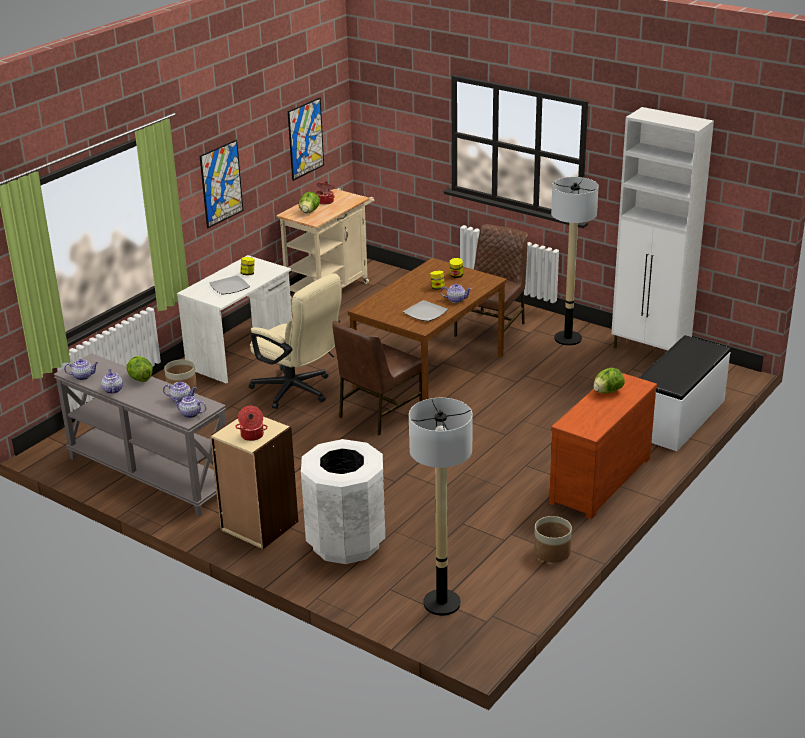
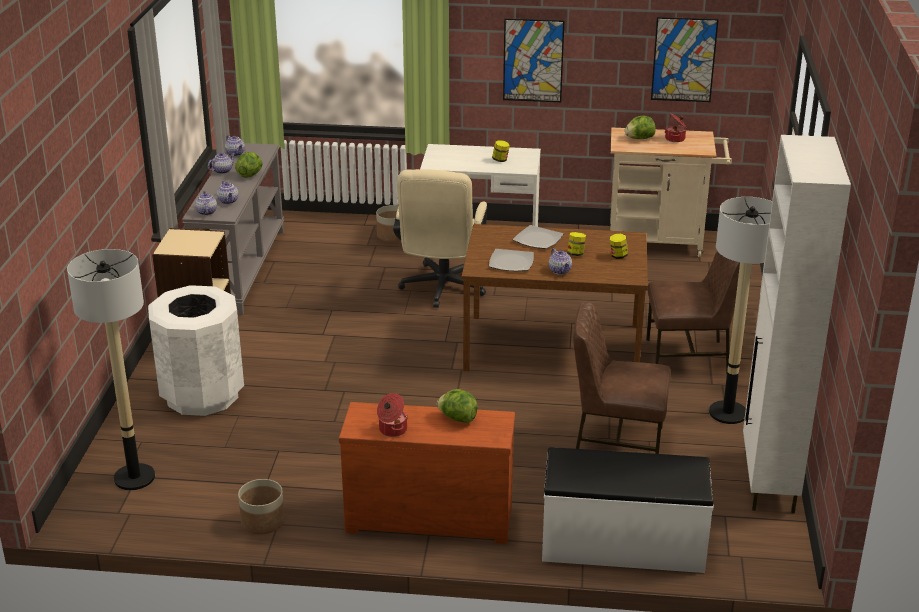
camera: 60 degrees right, 0 degrees up
(230, 287) = (465, 160): plate -> plate (538, 239)
(252, 435) = (180, 245): cooking pot -> cooking pot (392, 429)
(378, 413) = (442, 343): brown chair -> brown chair (616, 444)

